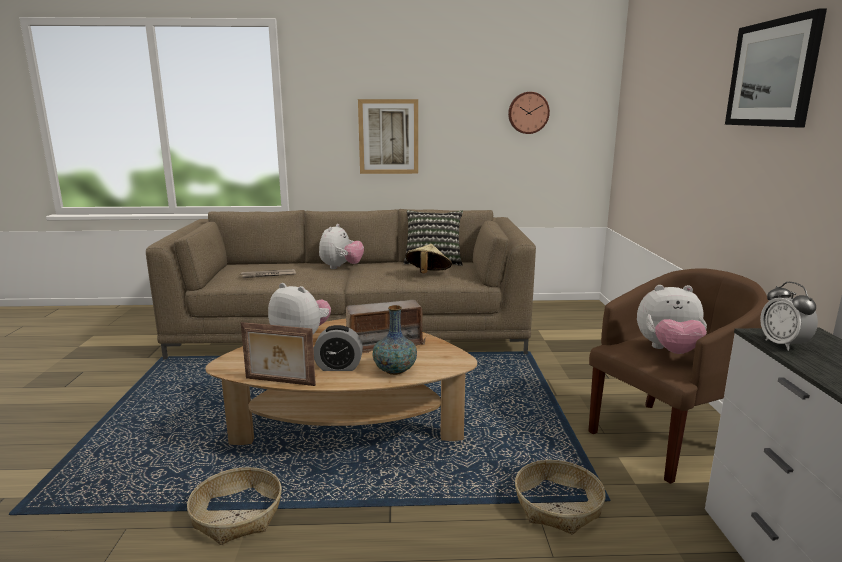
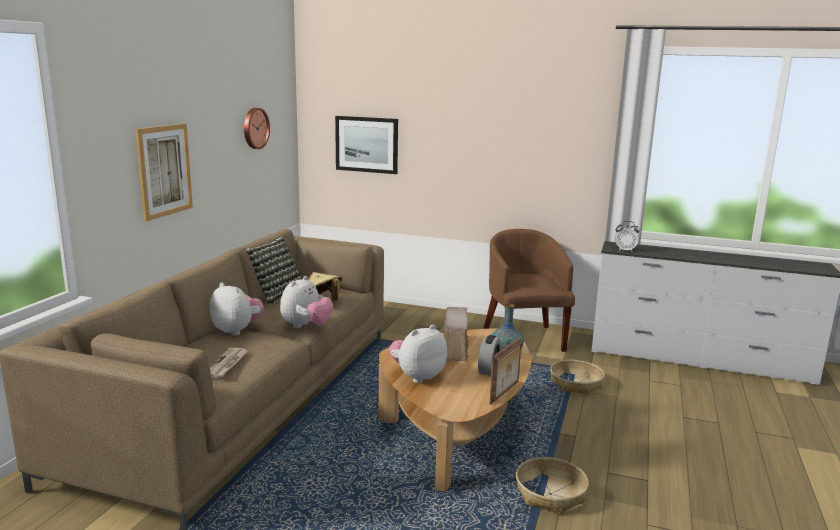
camera: 70 degrees left, 0 degrees up
(668, 351) = (537, 281): plush toy -> plush toy (306, 326)
(772, 74) = (514, 111): picture -> picture (367, 144)

